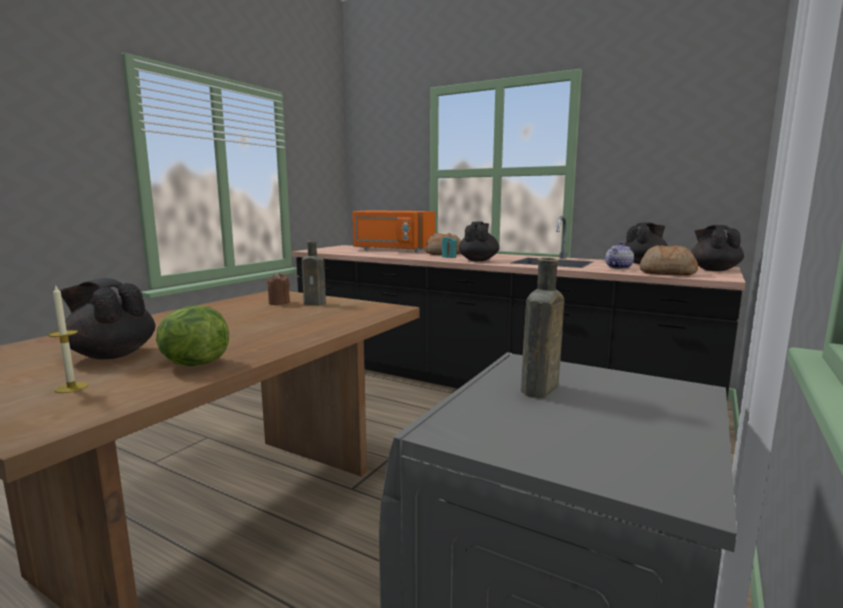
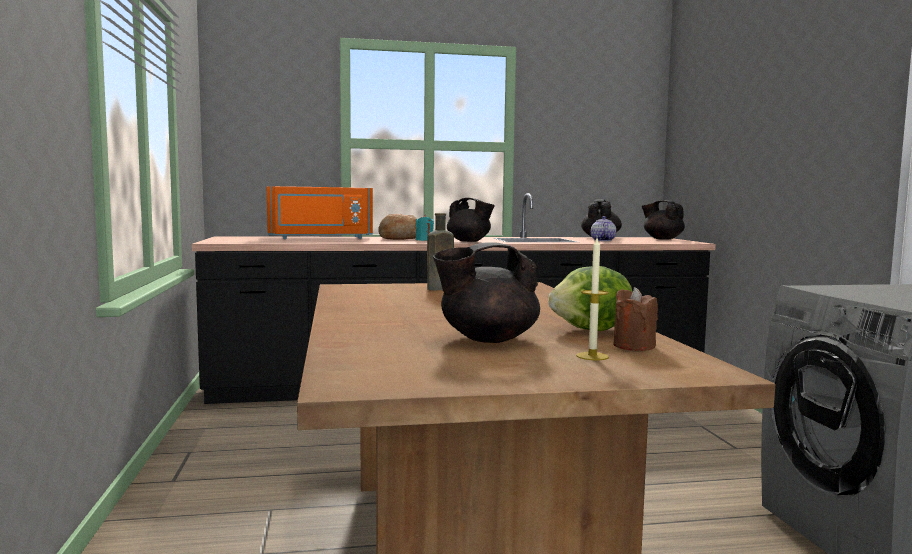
camera: 40 degrees left, 5 degrees down
(279, 303) = (402, 292): brown candle -> brown candle (634, 346)
(478, 260) = (469, 241): black teapot -> black teapot turned 150 degrees clockwise
(538, 390) = (873, 294): brown bottle -> none
(666, 273) = (650, 242): bread -> none

